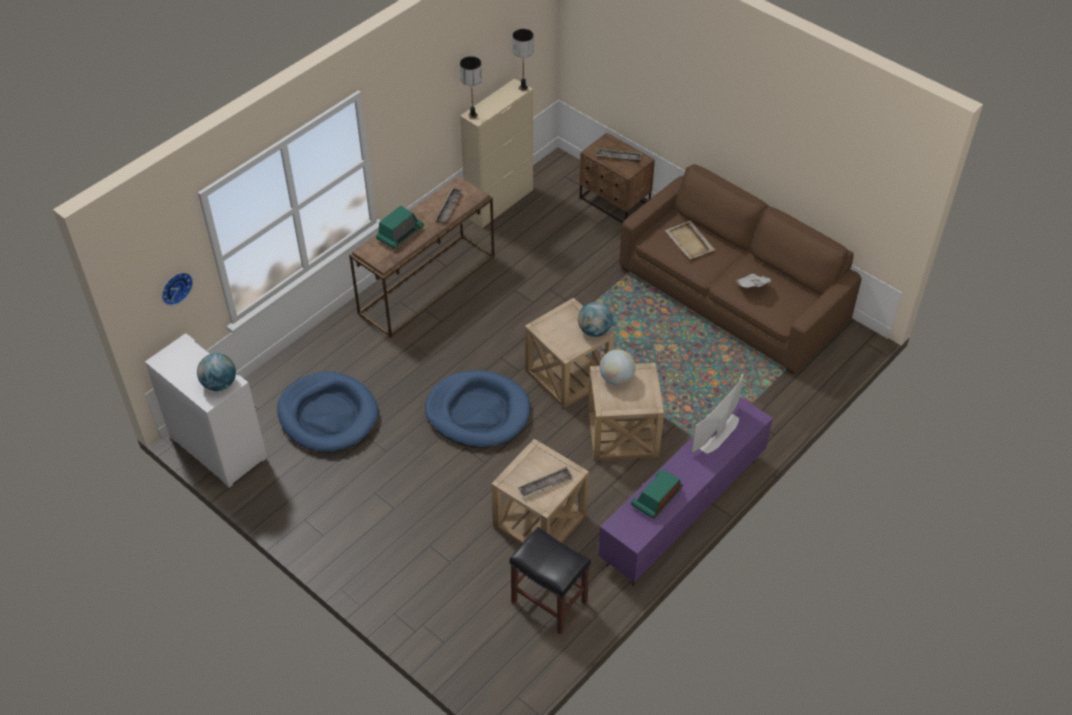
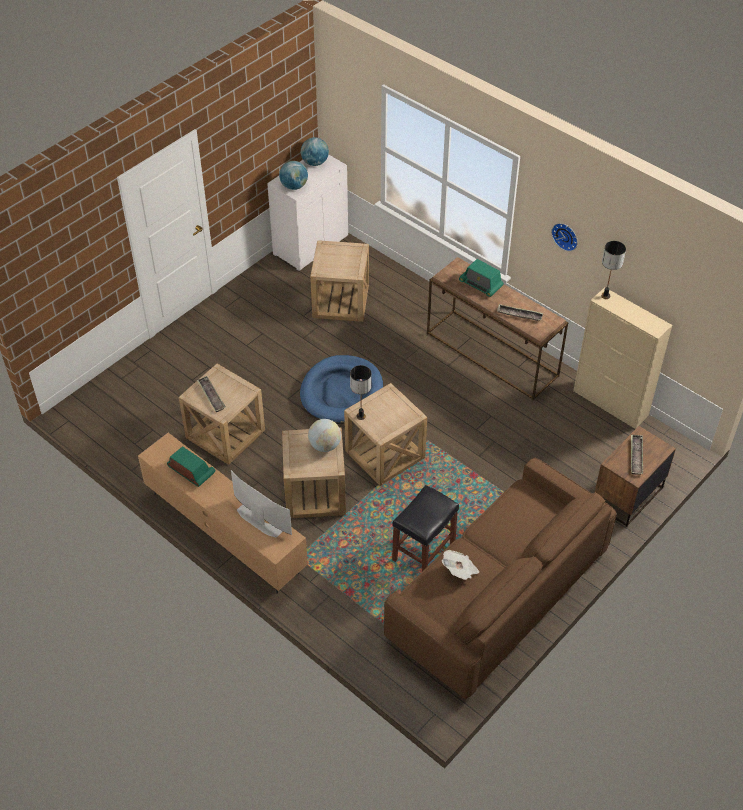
camera: 90 degrees right, 0 degrees up
(175, 287) = (352, 128): wall clock -> wall clock (566, 235)
(328, 415) = (341, 301): blue dog bed -> beige side table
(523, 88) = (657, 331): table lamp -> table lamp (360, 416)
(550, 602) = (146, 440): black stool -> black stool (423, 553)
(594, 331) = (384, 431): globe -> globe (315, 162)
(682, 511) = (225, 533): purple tv stand -> brown tv stand
(689, 242) = (523, 520): beige tray -> none

